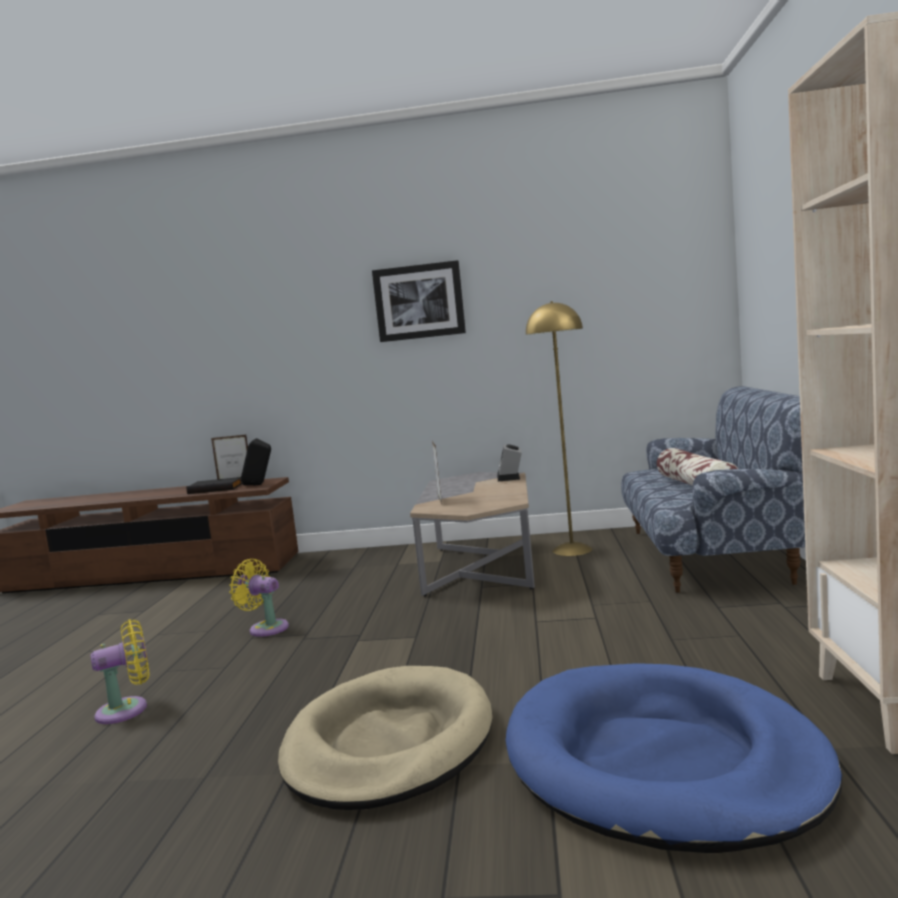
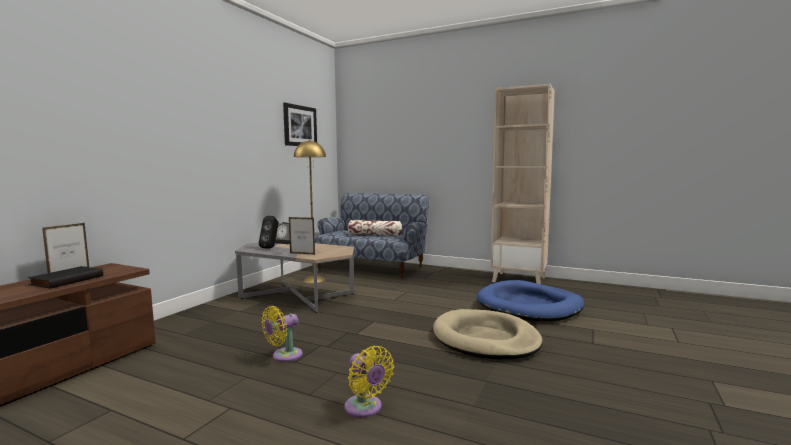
camera: 70 degrees left, 0 degrees up
(127, 709) = (365, 409): yellow fan -> yellow fan turned 150 degrees clockwise
(259, 485) = (116, 269): black speaker -> black speaker (270, 248)
(419, 302) = (214, 124): picture -> picture (300, 126)

